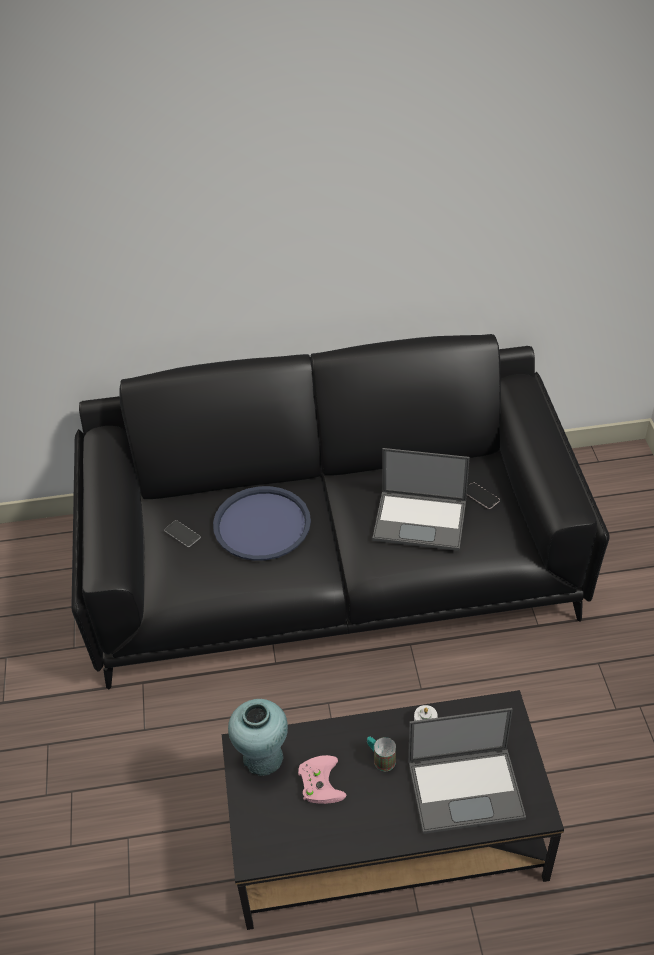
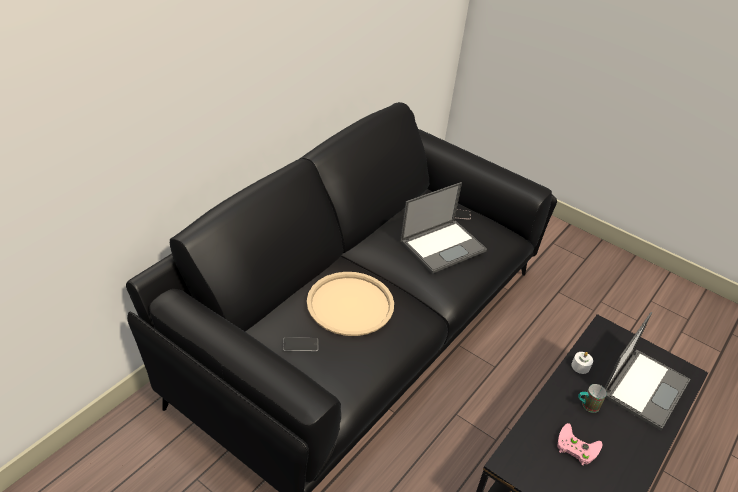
camera: 50 degrees left, 5 degrees down
(262, 524) = (350, 304): blue tray -> beige tray
(263, 758) = (528, 460): turquoise vase -> none

